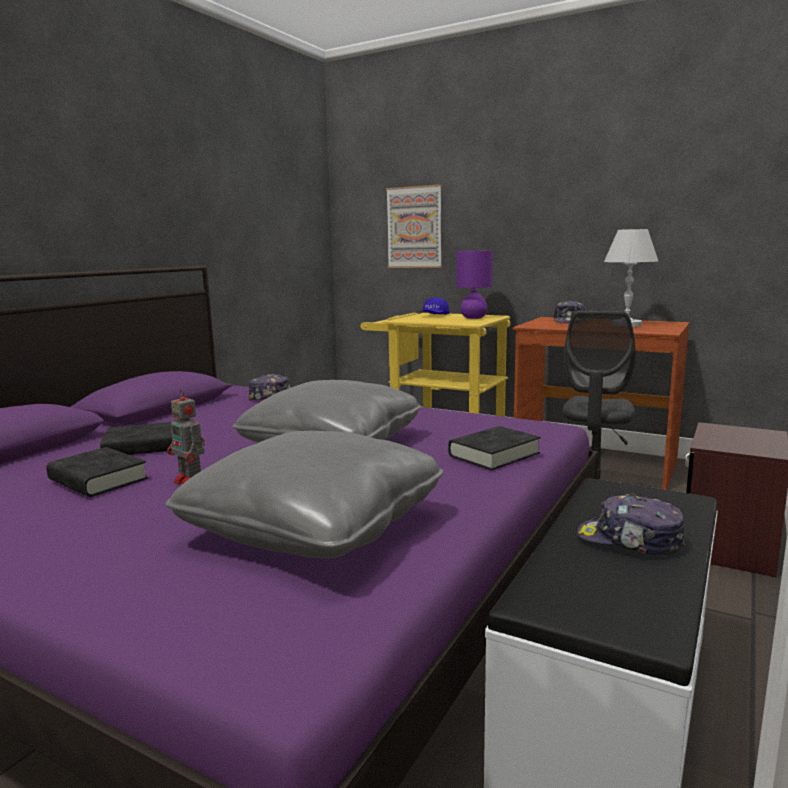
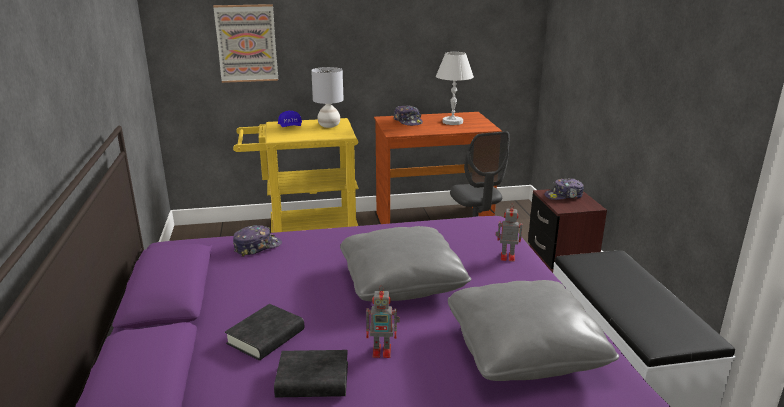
camera: 40 degrees left, 10 degrees up
(474, 318) = (329, 126): purple table lamp -> grey table lamp
(494, 454) = (506, 257): black book -> toy robot
(629, 541) = (635, 292): cap -> cap (564, 196)

